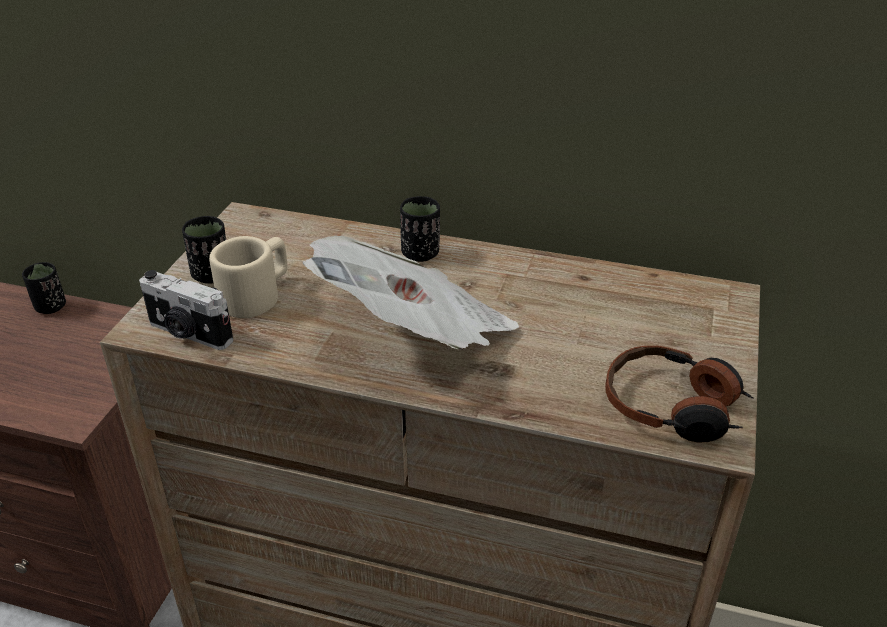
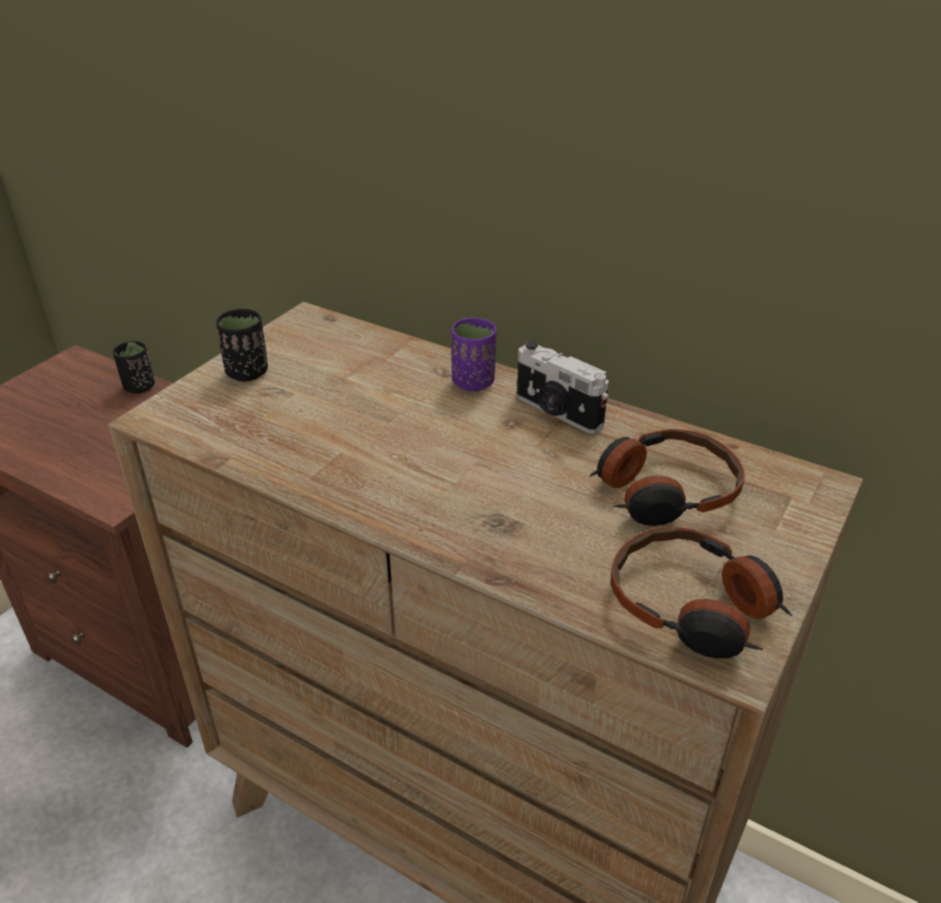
camera: 15 degrees right, 0 degrees up
(189, 333) = (196, 429): camera -> camera (557, 412)
(257, 295) = (282, 400): beige mug -> none
(416, 336) = (429, 471): newspaper -> none
(420, 253) = (473, 382): black cup -> purple cup
(615, 320) = (664, 492): none -> headphones

